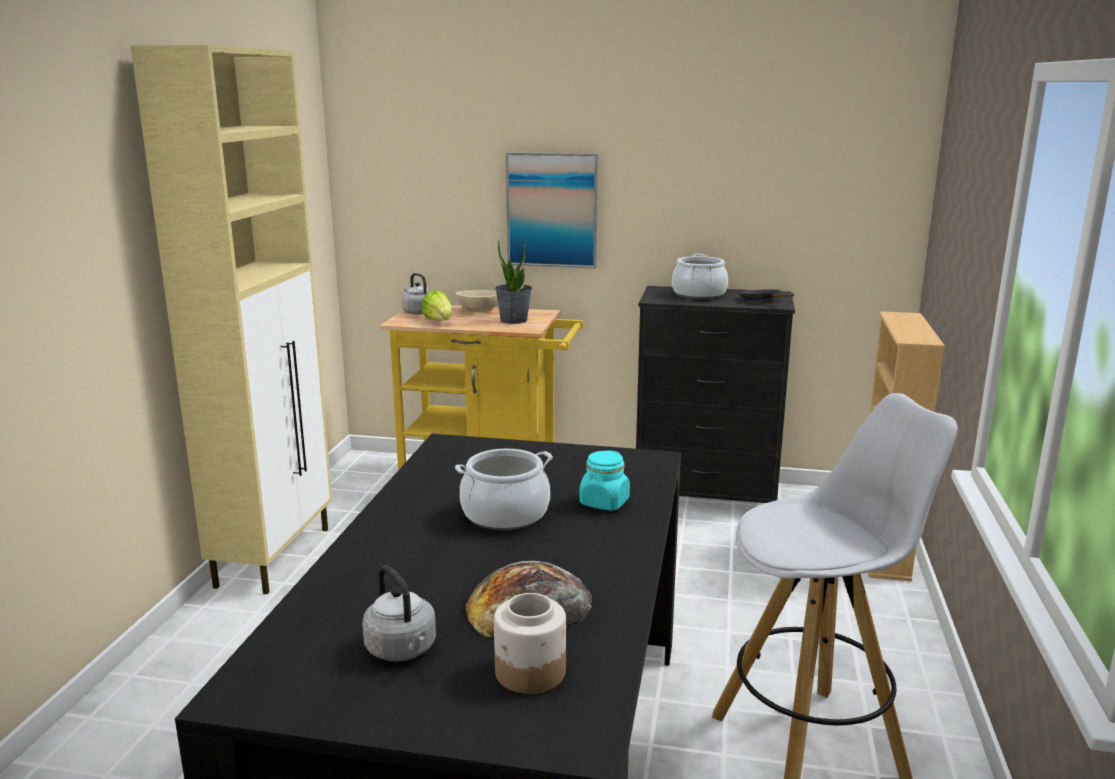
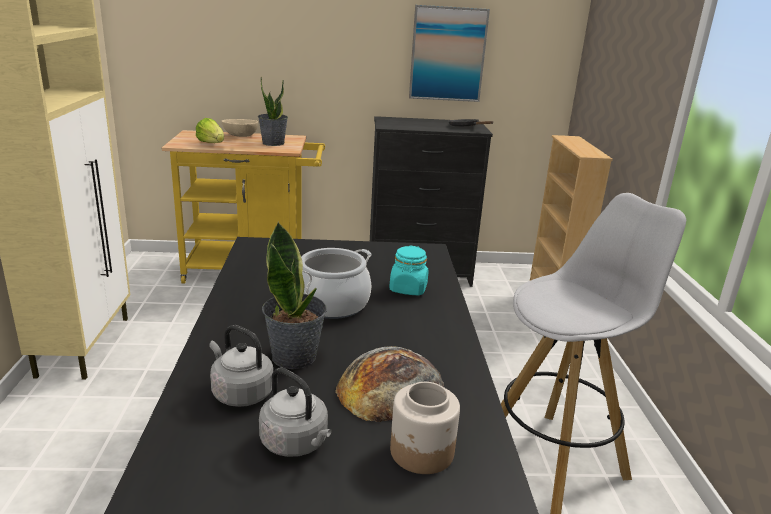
camera: 15 degrees left, 5 degrees up
(417, 312) = (189, 137): grey kettle -> grey kettle (240, 393)
(439, 566) = (295, 356): none -> potted plant
(552, 210) = (299, 54): picture -> picture (447, 54)
(698, 294) = (417, 123): cooking pot -> none

